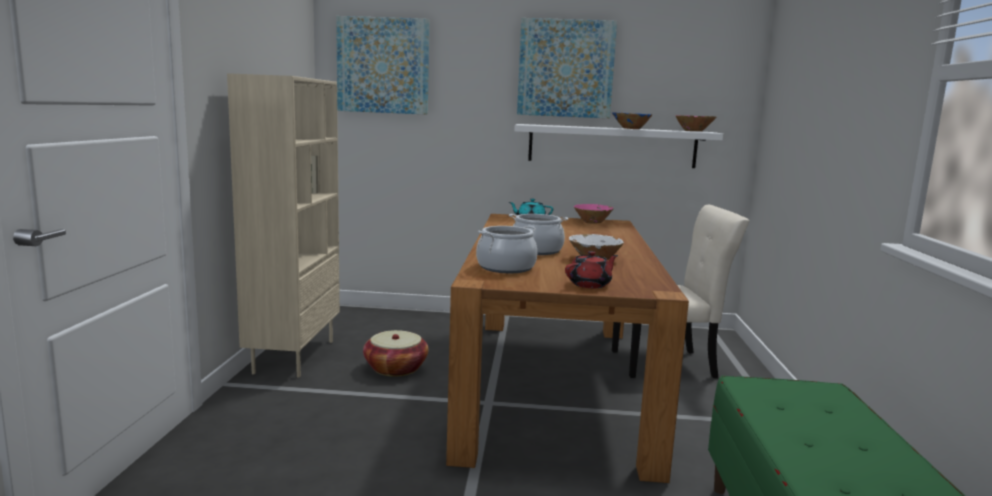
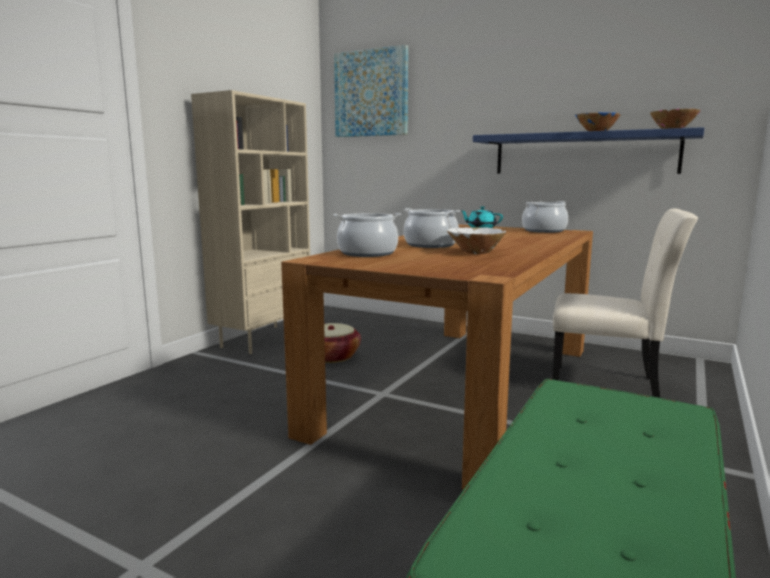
camera: 25 degrees right, 0 degrees up
(565, 68) = (534, 77): picture -> none
(590, 284) = (421, 267): red teapot -> none
(592, 222) = (544, 230): pink bowl -> cooking pot
(612, 146) = (583, 154): white shelf -> blue shelf

